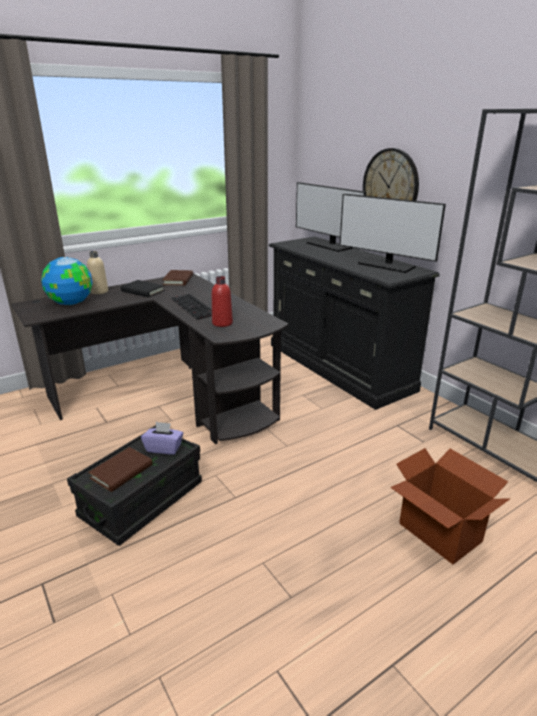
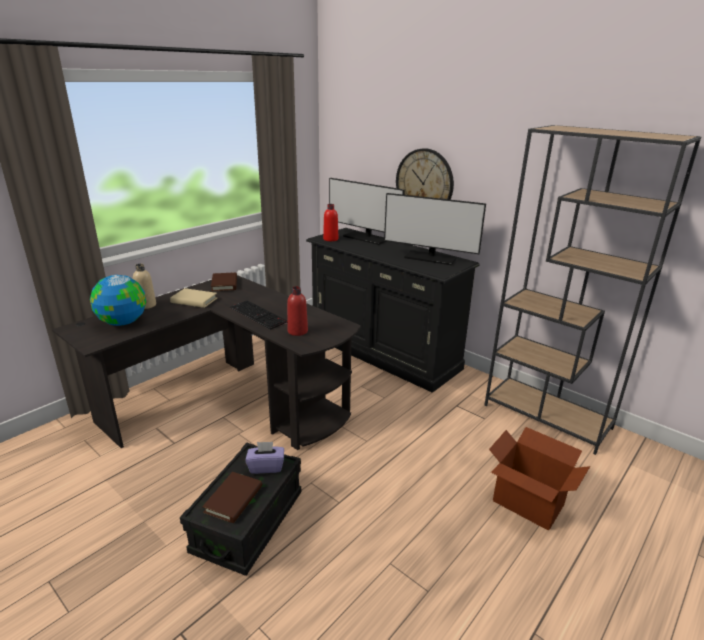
camera: 15 degrees left, 0 degrees up
(143, 291) = (194, 300): black book -> beige book
(292, 245) = (330, 239): none -> red bottle

